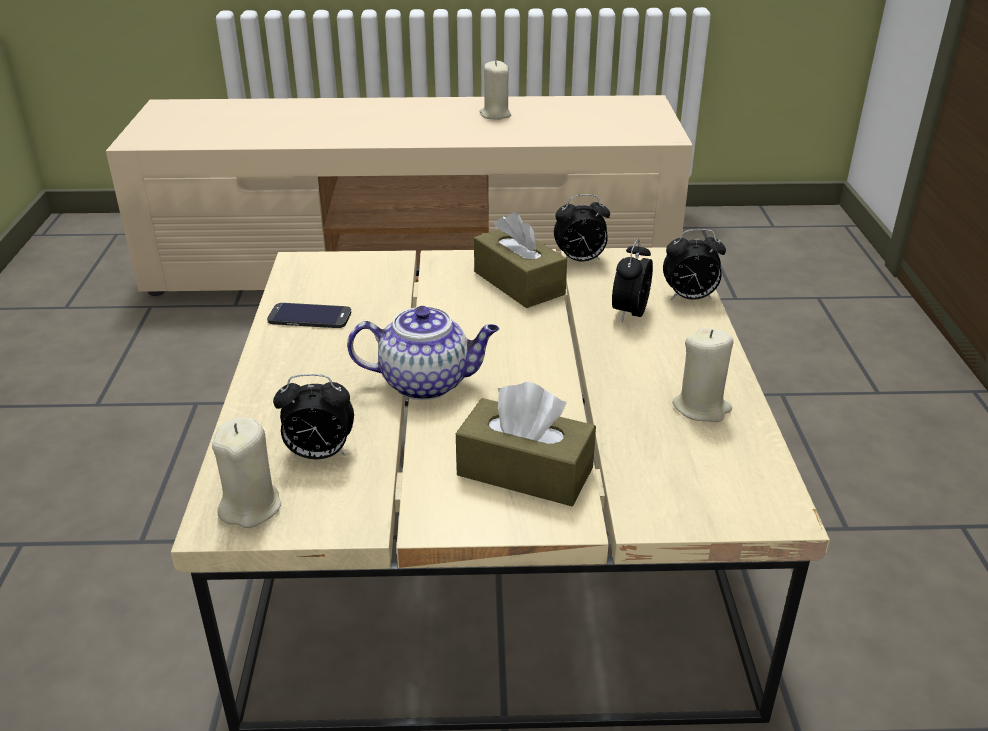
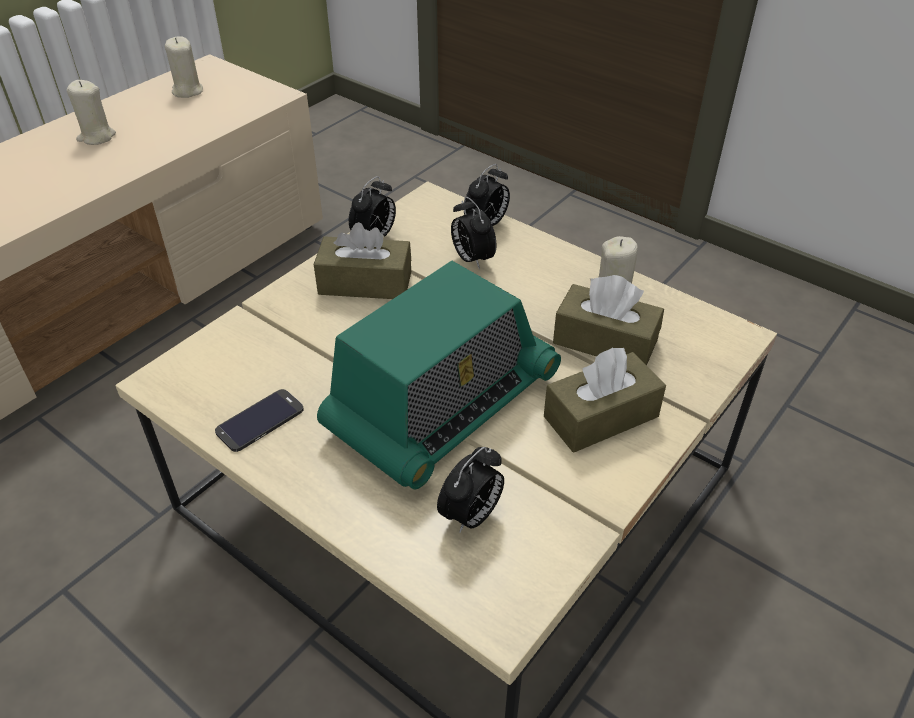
camera: 50 degrees left, 10 degrees up
(251, 507) = (500, 592): beige candle -> beige candle (187, 91)
(427, 383) = (442, 405): teapot -> radio
(632, 430) = (605, 341): none -> brown tissue box

